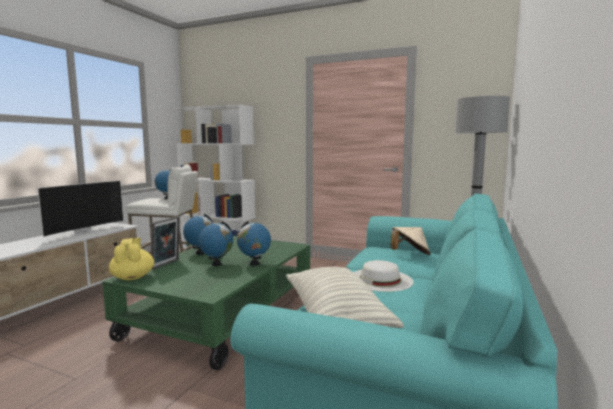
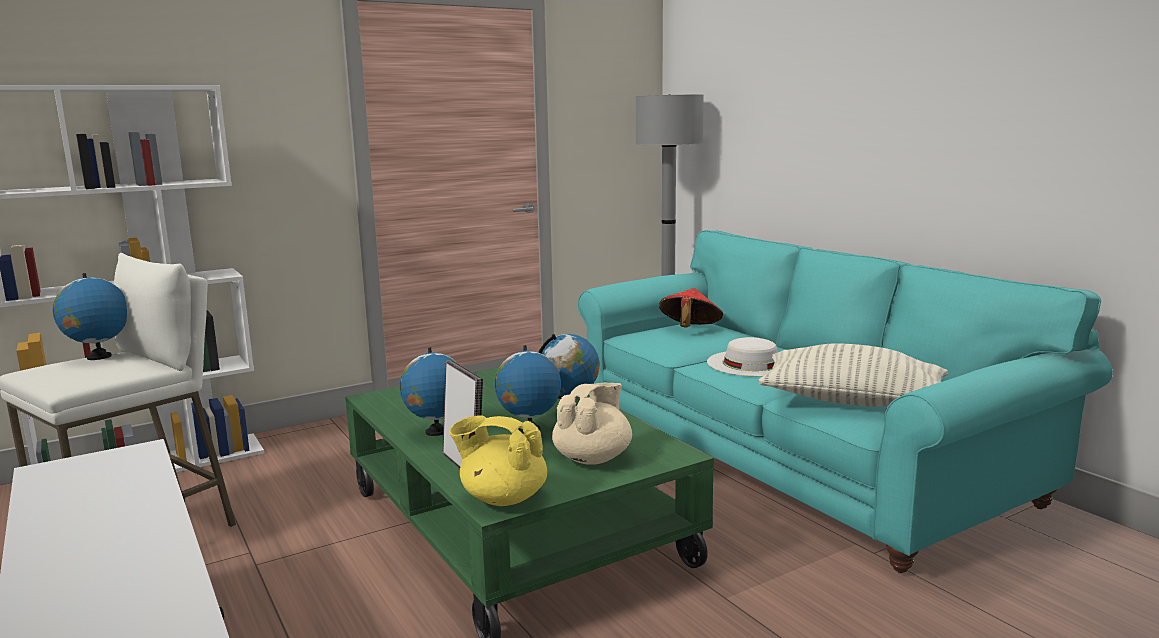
camera: 55 degrees left, 5 degrees up
(84, 231) = (97, 497): television -> none
(190, 281) = (593, 458): none -> beige teapot
(410, 254) = (689, 330): beige hat -> red hat

